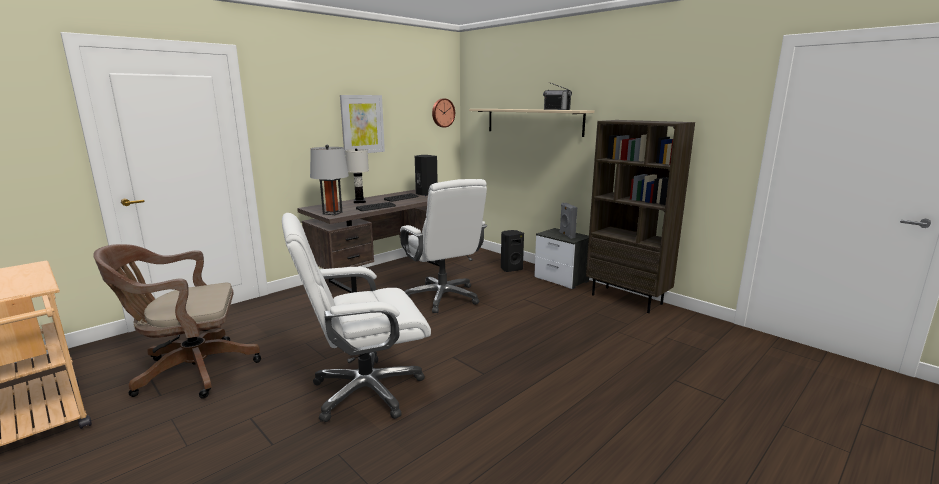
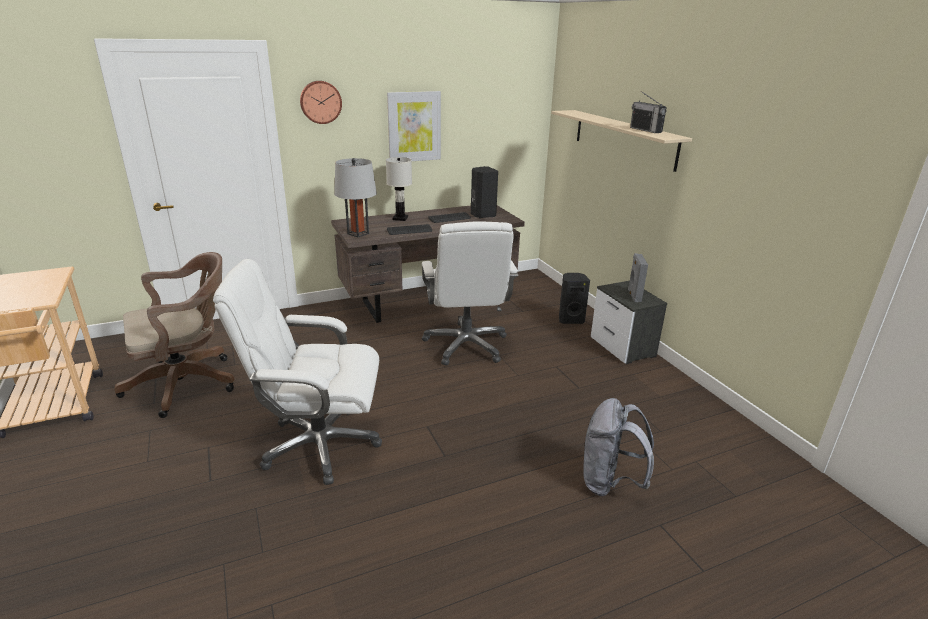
camera: 20 degrees right, 10 degrees up
(190, 371) = (188, 383): brown office chair -> brown office chair turned 150 degrees clockwise
(442, 113) = (524, 111): wall clock -> wall clock (320, 102)
(620, 362) = (609, 482): none -> grey backpack
(627, 299) = (687, 394): brown bookcase -> none

